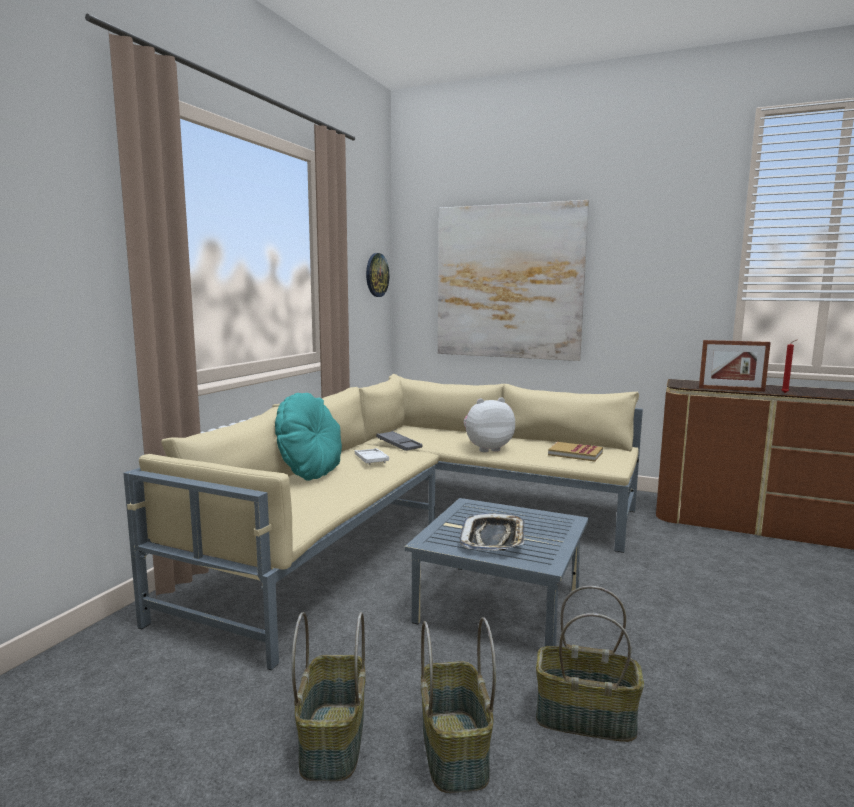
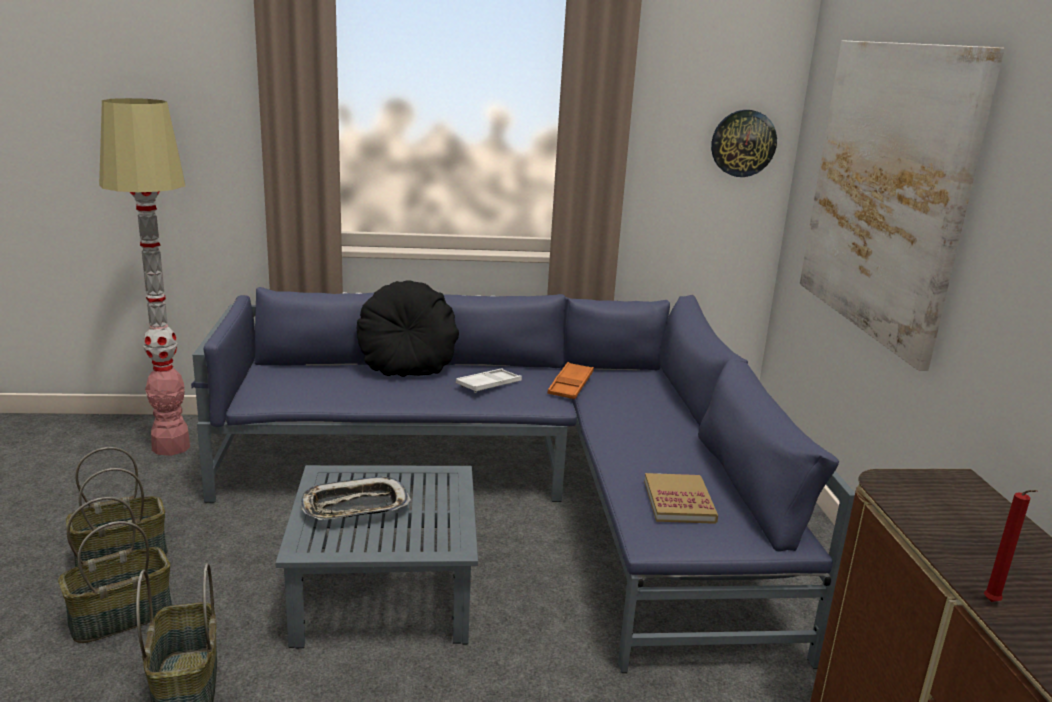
camera: 60 degrees right, 10 degrees up
(106, 678) = (171, 447): none -> floor lamp
(310, 475) = (407, 371): turquoise pillow -> black pillow
(398, 445) = (570, 385): grey tray -> orange tray
(427, 541) = (508, 509): beige sofa -> blue sofa
(487, 449) = (625, 437): plush toy -> none
(731, 389) = (926, 534): picture frame -> none

